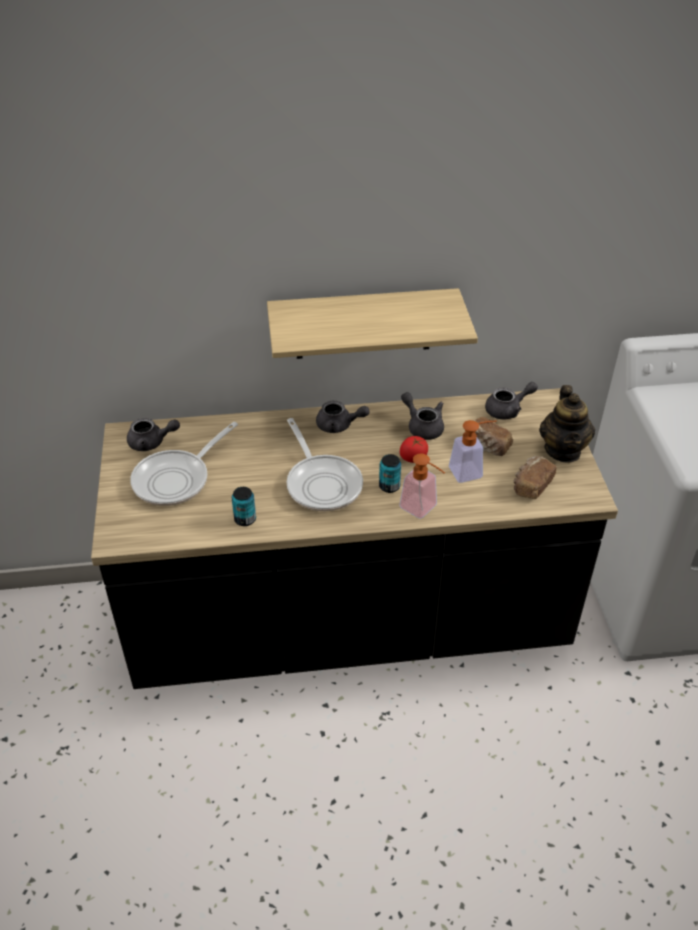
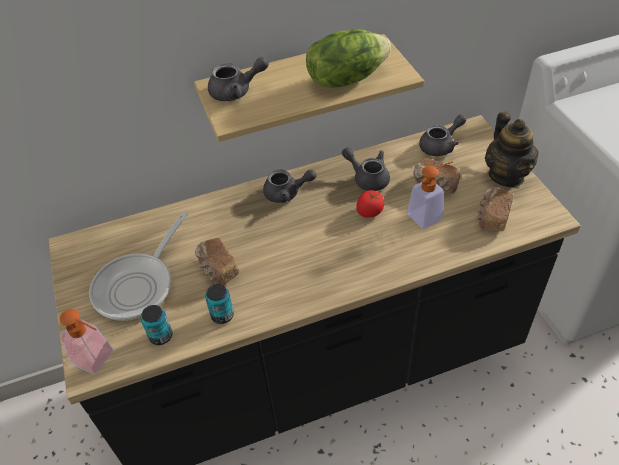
camera: 10 degrees left, 5 degrees up
(151, 443) = (102, 250): grey teapot -> grey teapot (236, 91)
(252, 480) = (217, 270): none -> bread
(322, 483) = (289, 258): frying pan -> none
(389, 486) = (357, 247): can -> can (161, 336)
(405, 323) = (346, 78): none -> lettuce
(423, 509) = (398, 264): soap dispenser -> soap dispenser (99, 360)

